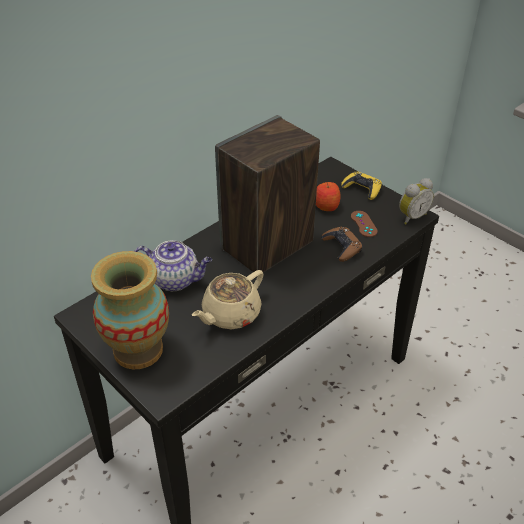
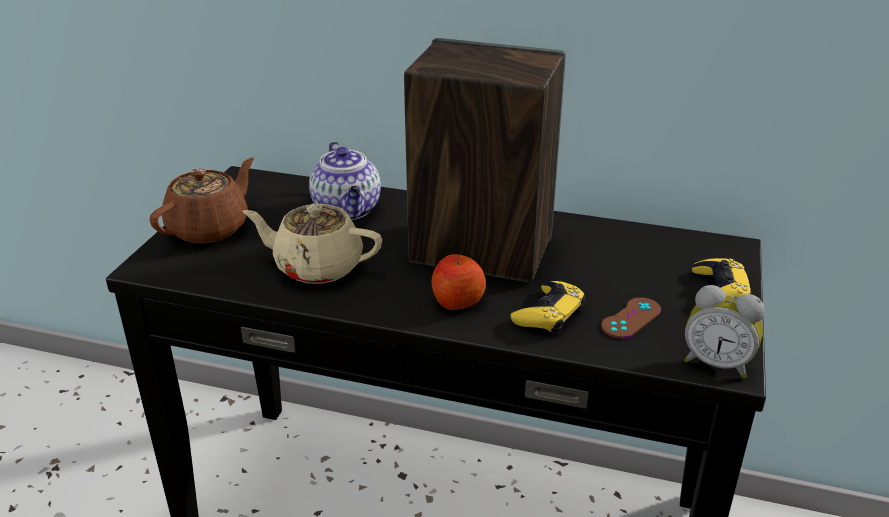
camera: 60 degrees right, 10 degrees down
(138, 350) = (210, 228): vase -> brown teapot
(326, 206) = (629, 271): apple -> apple (457, 300)
(342, 247) = (549, 314): brown game controller -> yellow game controller

